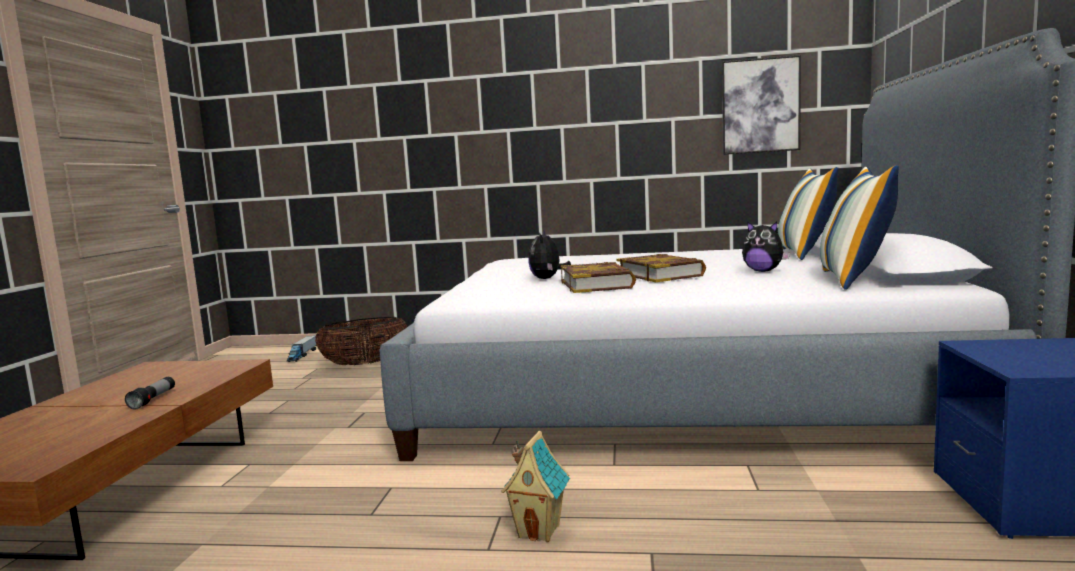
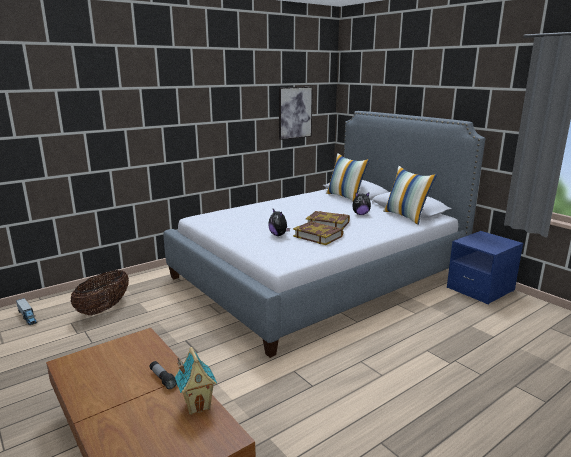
camera: 45 degrees left, 10 degrees up
(539, 531) = (384, 360): toy house -> toy house (197, 405)

